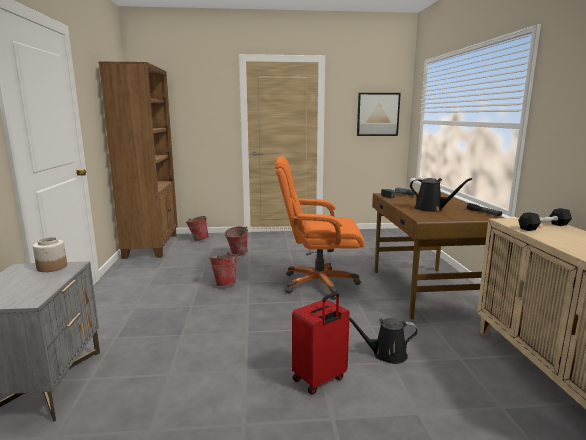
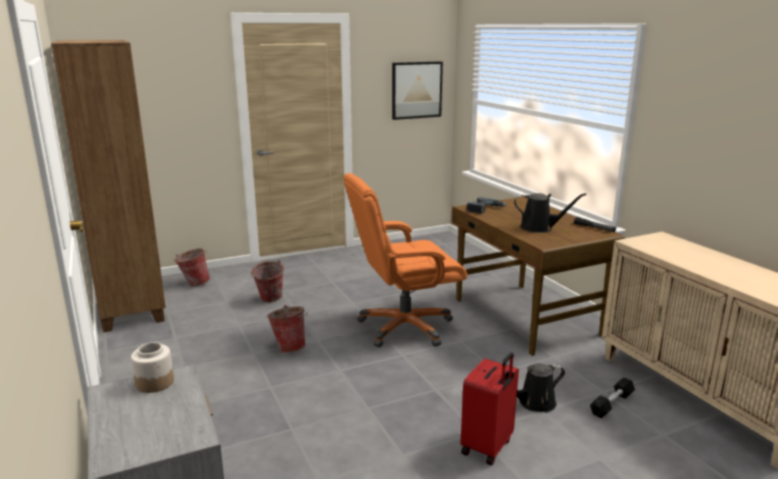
camera: 20 degrees left, 5 degrees up
(544, 227) = (671, 246): black dumbbell -> black dumbbell (612, 404)

